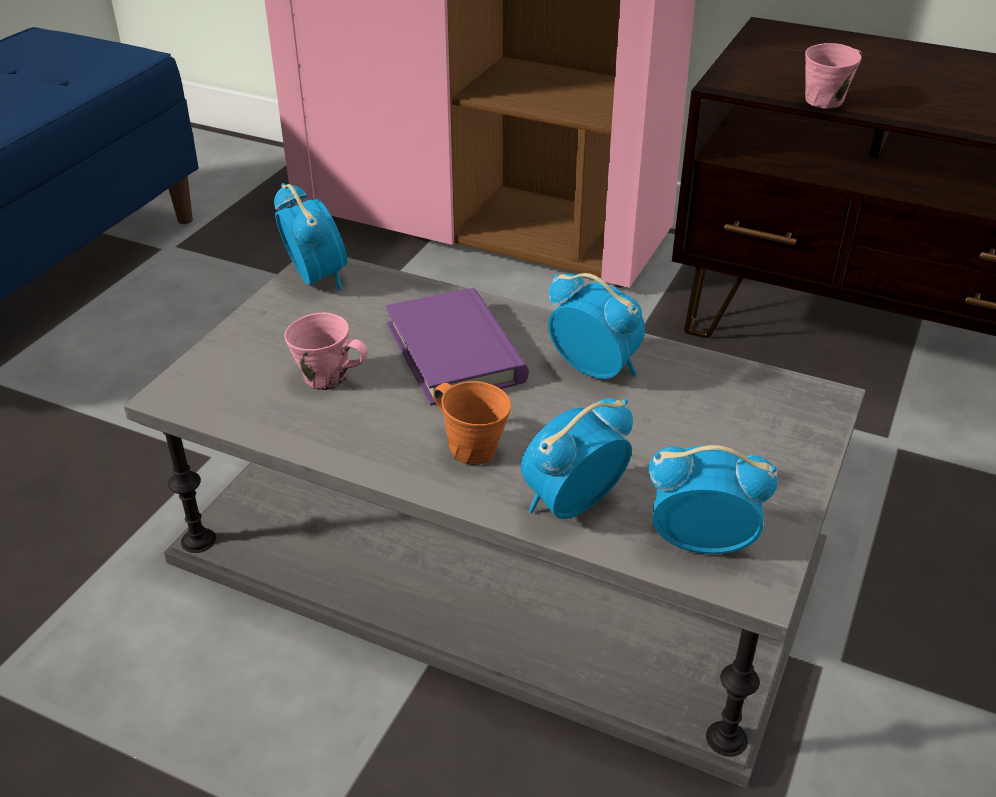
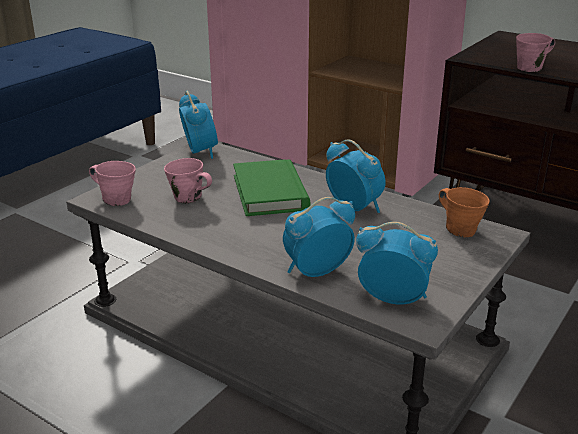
camera: 10 degrees right, 10 degrees down
(207, 393) = (116, 199): none -> pink mug
(455, 352) = (270, 192): purple book -> green book
(471, 447) = (263, 238): orange mug -> orange mug (459, 229)

